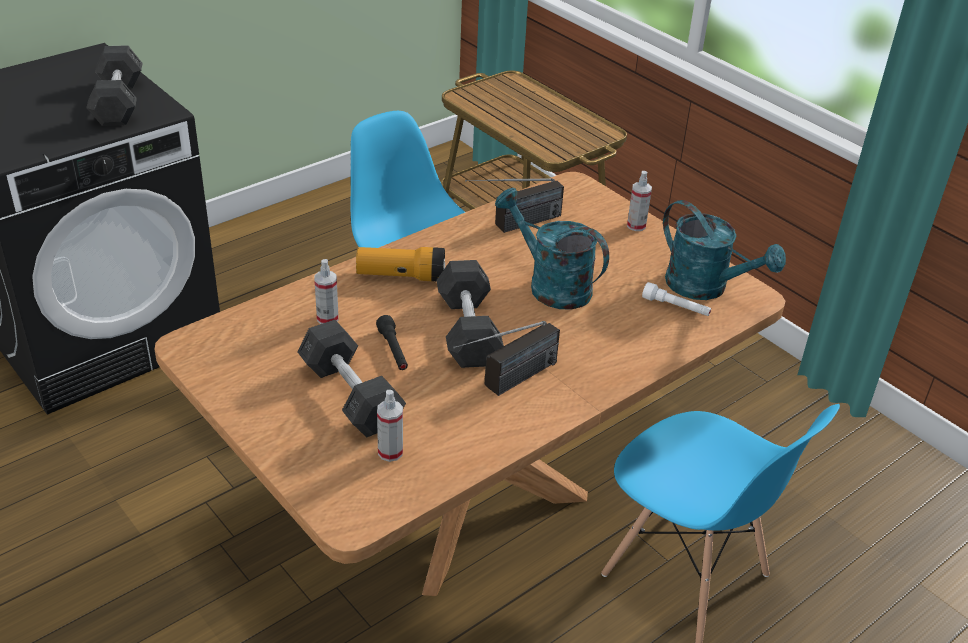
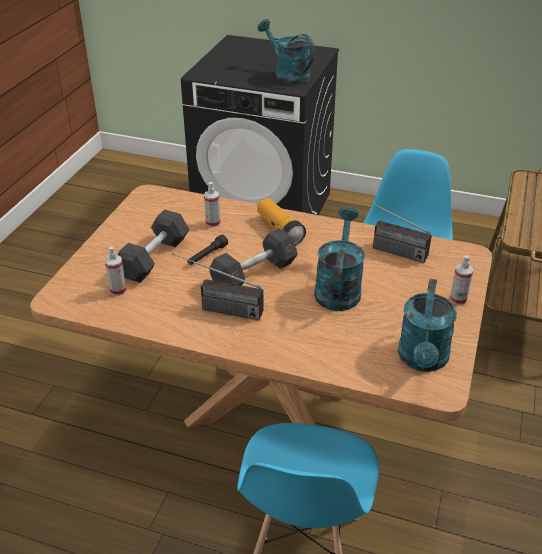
camera: 60 degrees right, 0 degrees up
(118, 102) = (287, 75): grey dumbbell -> turquoise watering can
(676, 307) = (379, 353): white flashlight -> none

